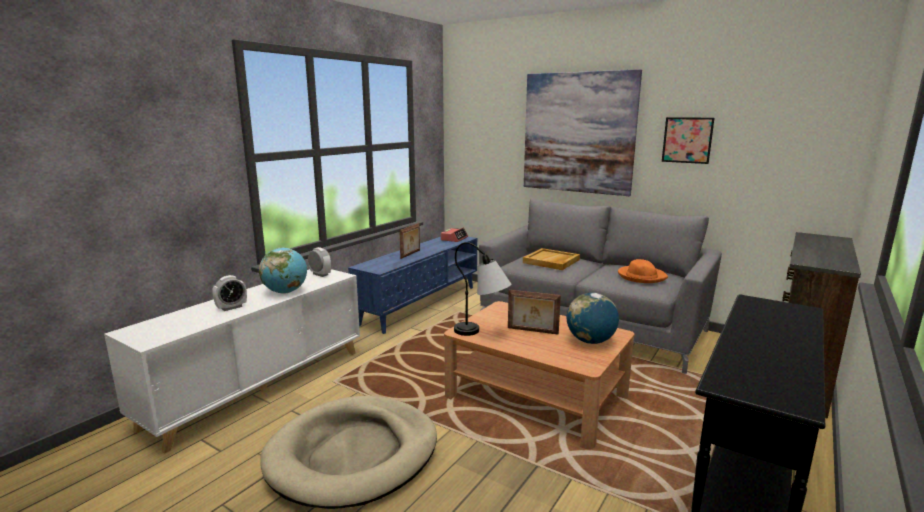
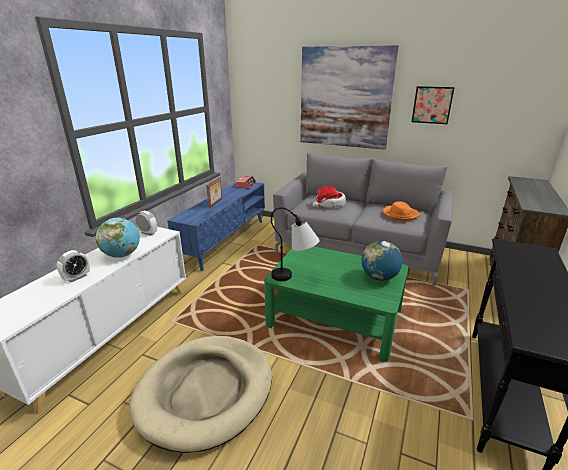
camera: 10 degrees left, 10 degrees up
(532, 331) = (333, 271): picture frame -> none
(536, 396) = (335, 317): brown coffee table -> green coffee table
(551, 261) = (329, 204): beige tray -> hat

